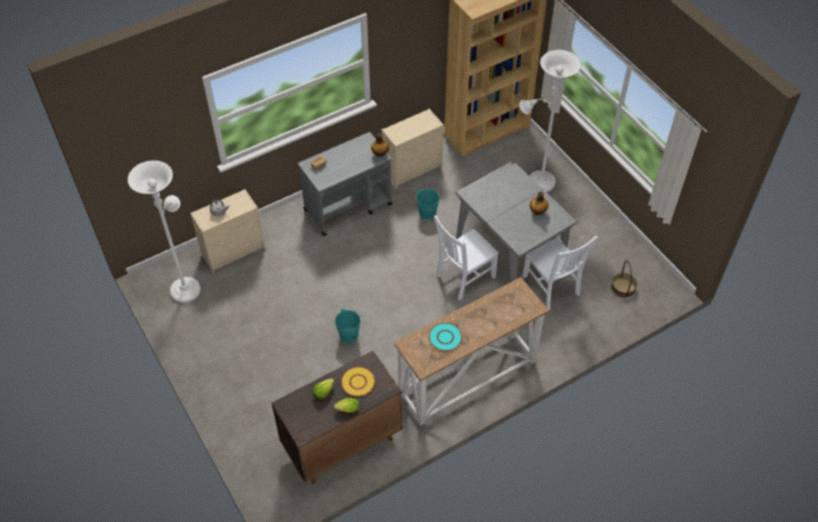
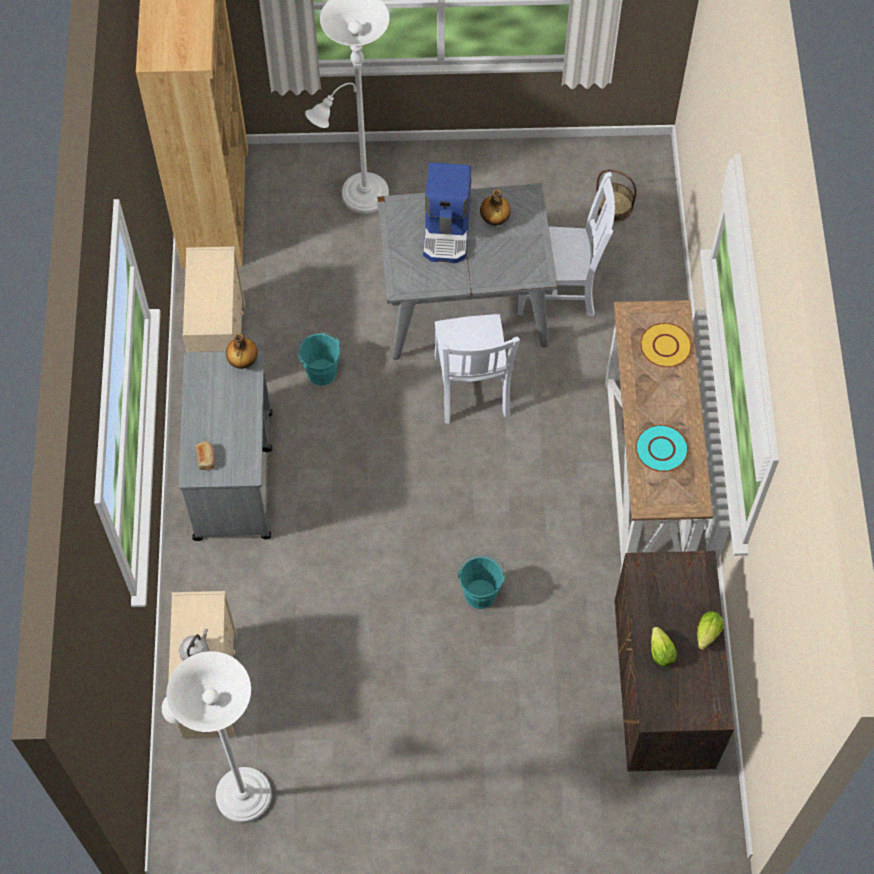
camera: 60 degrees left, 10 degrees up
(358, 382) = (669, 599): yellow plate -> yellow plate (665, 346)
(515, 196) = (447, 230): none -> coffee machine

